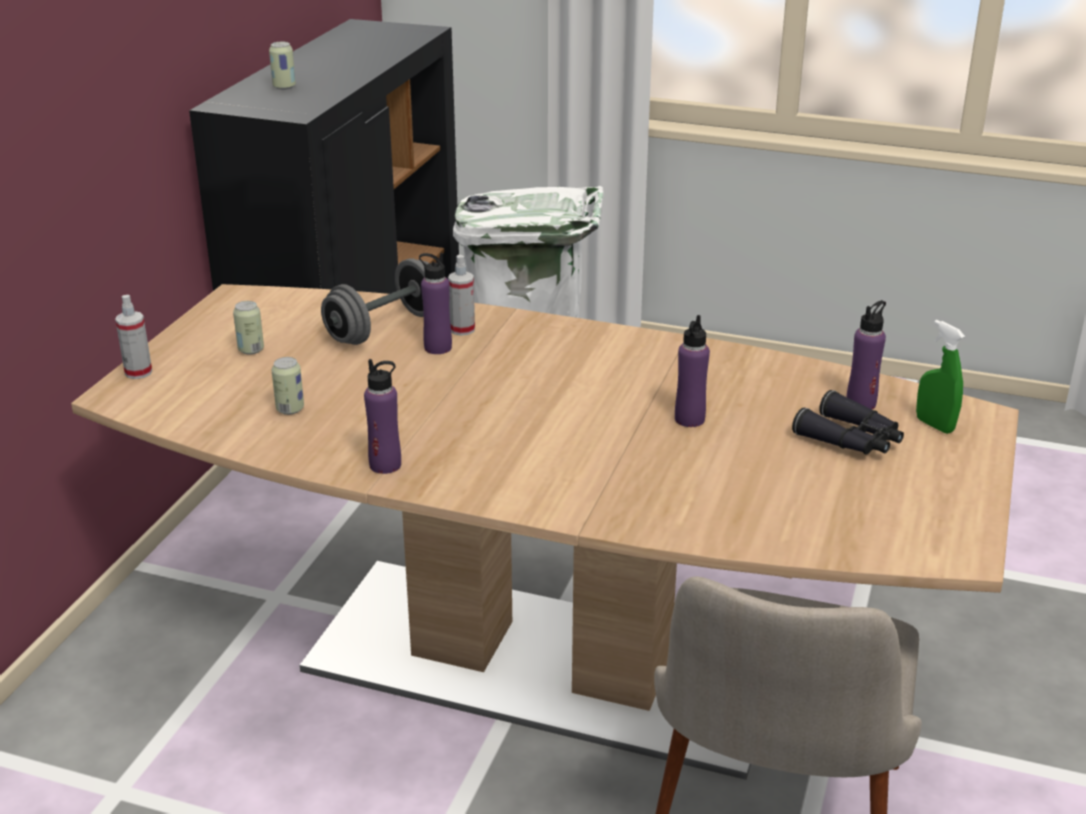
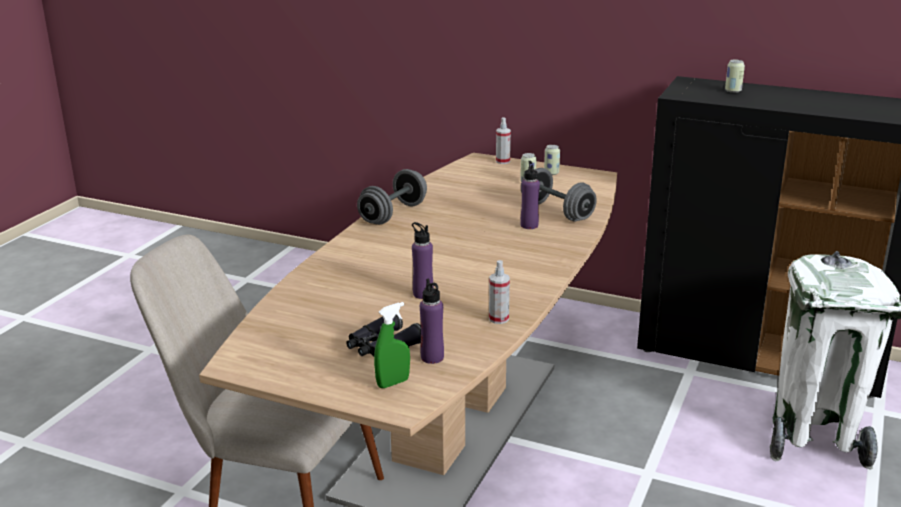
camera: 95 degrees right, 5 degrees down
(290, 409) = (457, 193): can -> can (551, 173)
(385, 465) = (393, 214): purple bottle -> grey dumbbell
(462, 329) = (555, 232): spray bottle -> spray bottle (498, 319)

